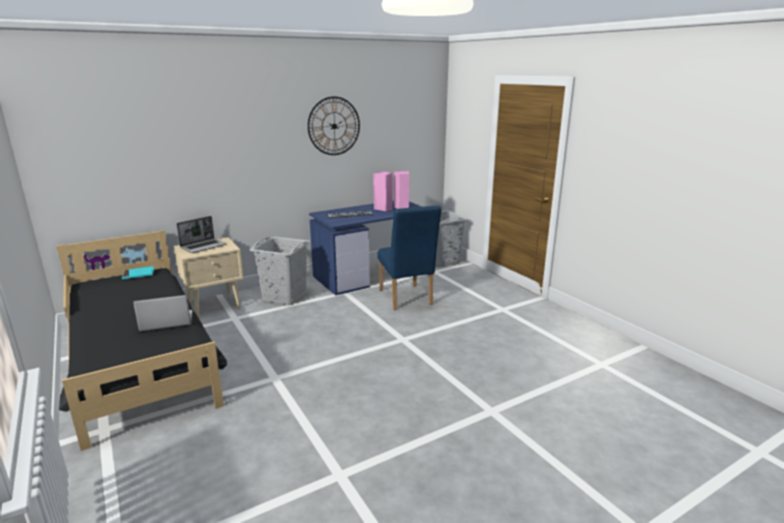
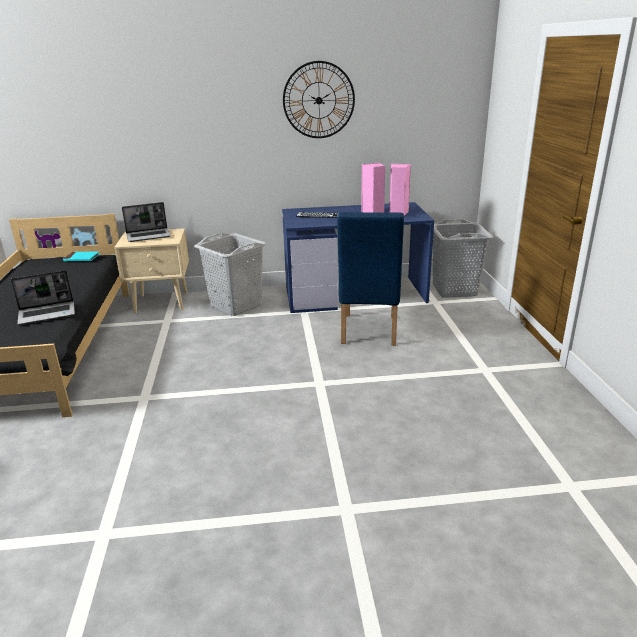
camera: 25 degrees right, 5 degrees up
(166, 322) = (48, 313): laptop -> laptop turned 150 degrees clockwise

